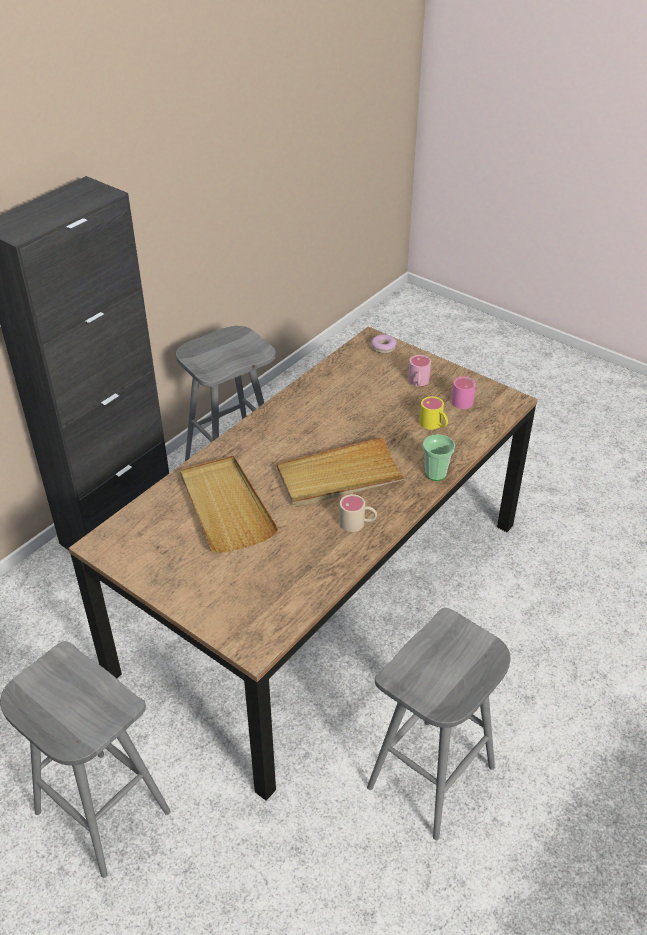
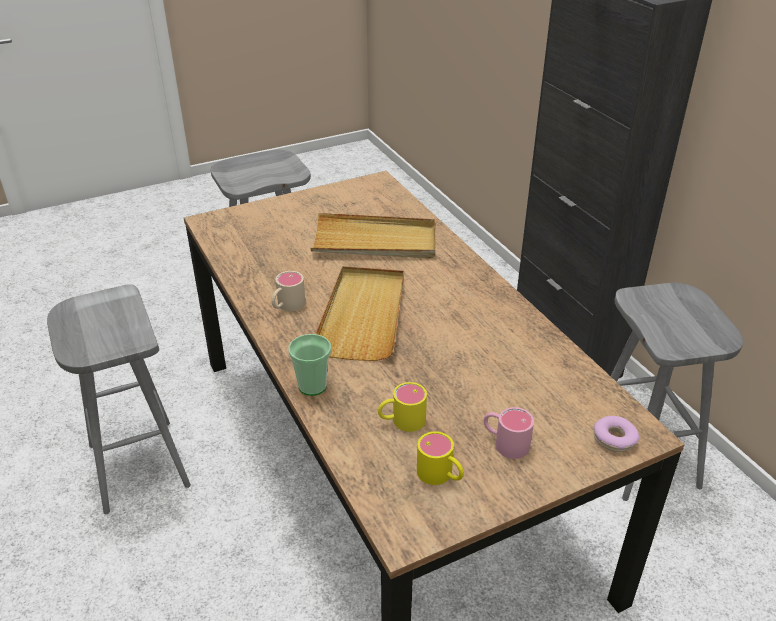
camera: 115 degrees right, 5 degrees down
(463, 399) = (441, 475): pink mug -> yellow mug

